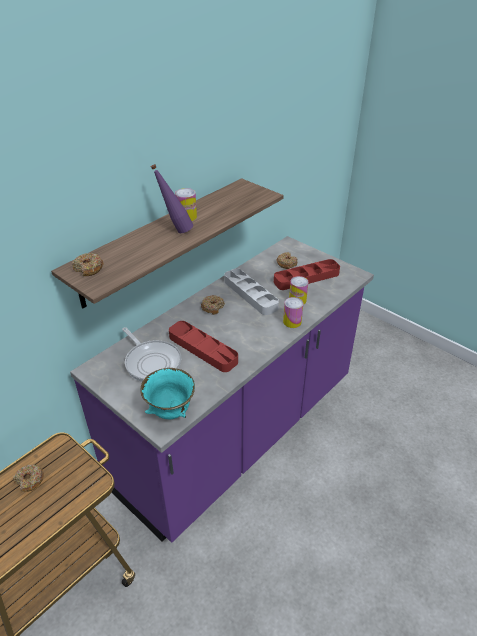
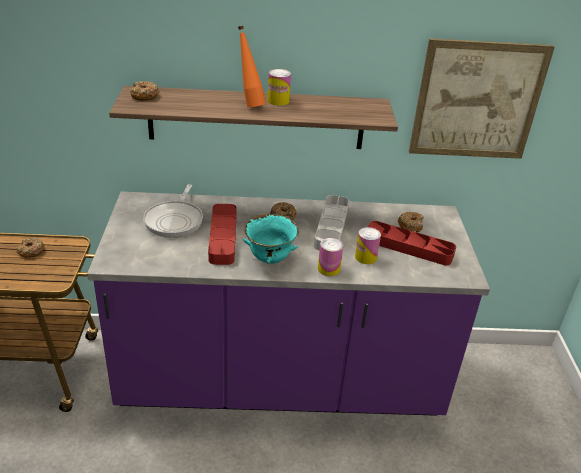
camera: 45 degrees right, 5 degrees down
(170, 412) = (130, 258): turquoise bowl -> turquoise bowl (269, 259)
(175, 230) = (249, 104): purple bottle -> orange bottle
(287, 154) = (477, 100): none -> picture

